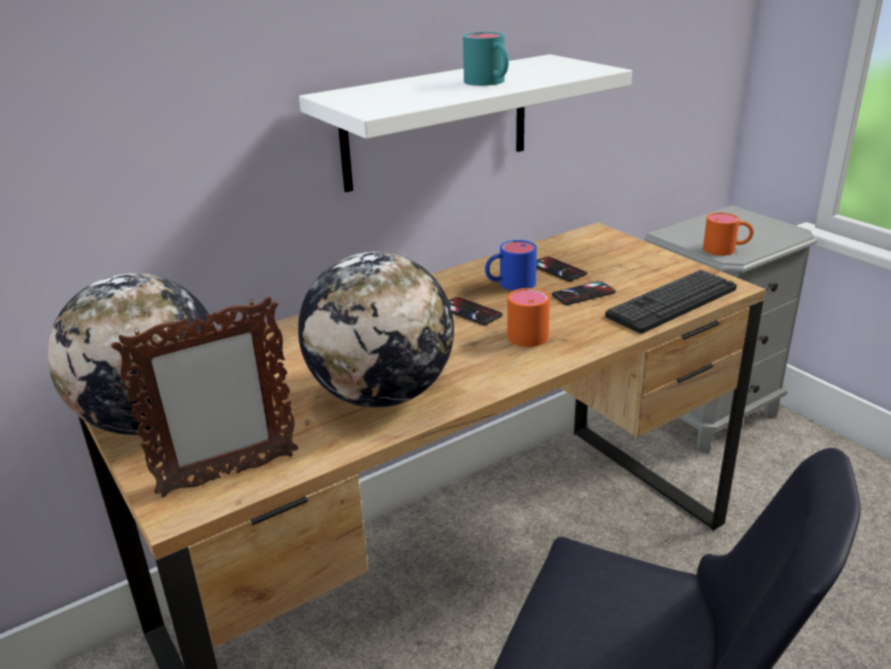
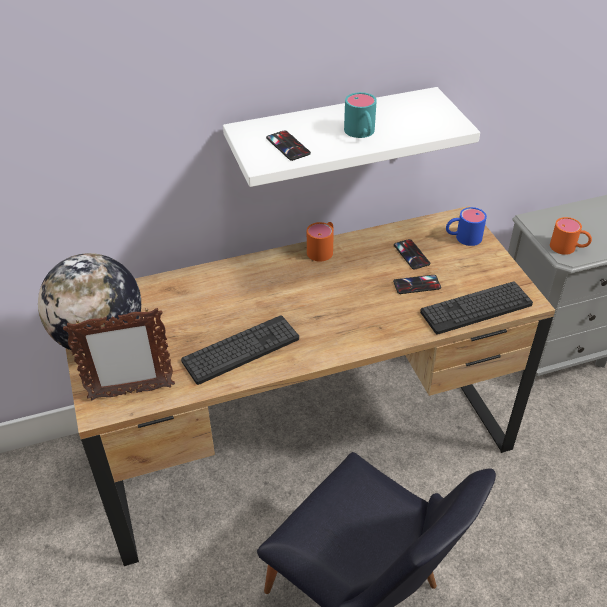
camera: 15 degrees right, 15 degrees up
(382, 395) = (241, 350): globe -> keyboard
(470, 311) = (329, 285): phone -> phone (288, 146)
(509, 284) = (368, 263): blue mug -> blue mug (462, 237)
(529, 332) = (360, 315): orange mug -> orange mug (323, 249)

